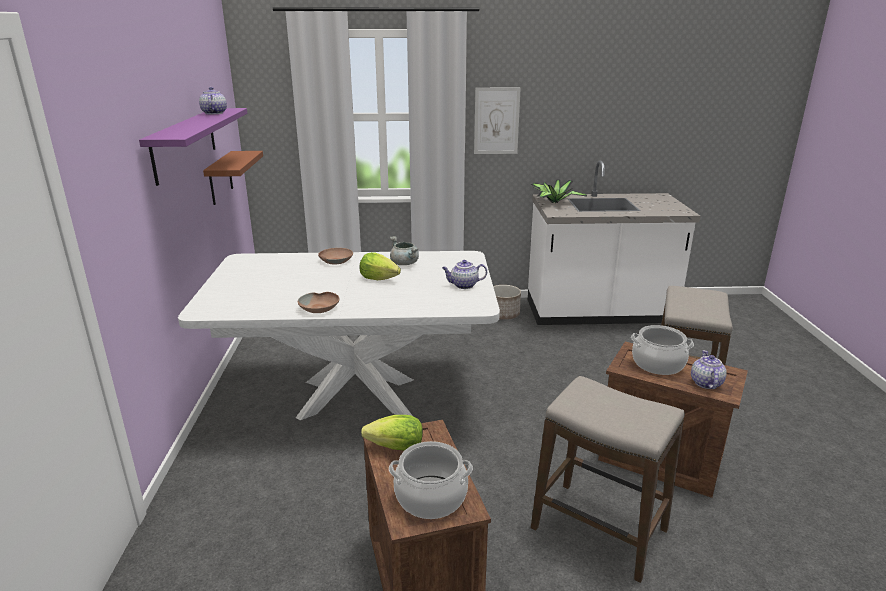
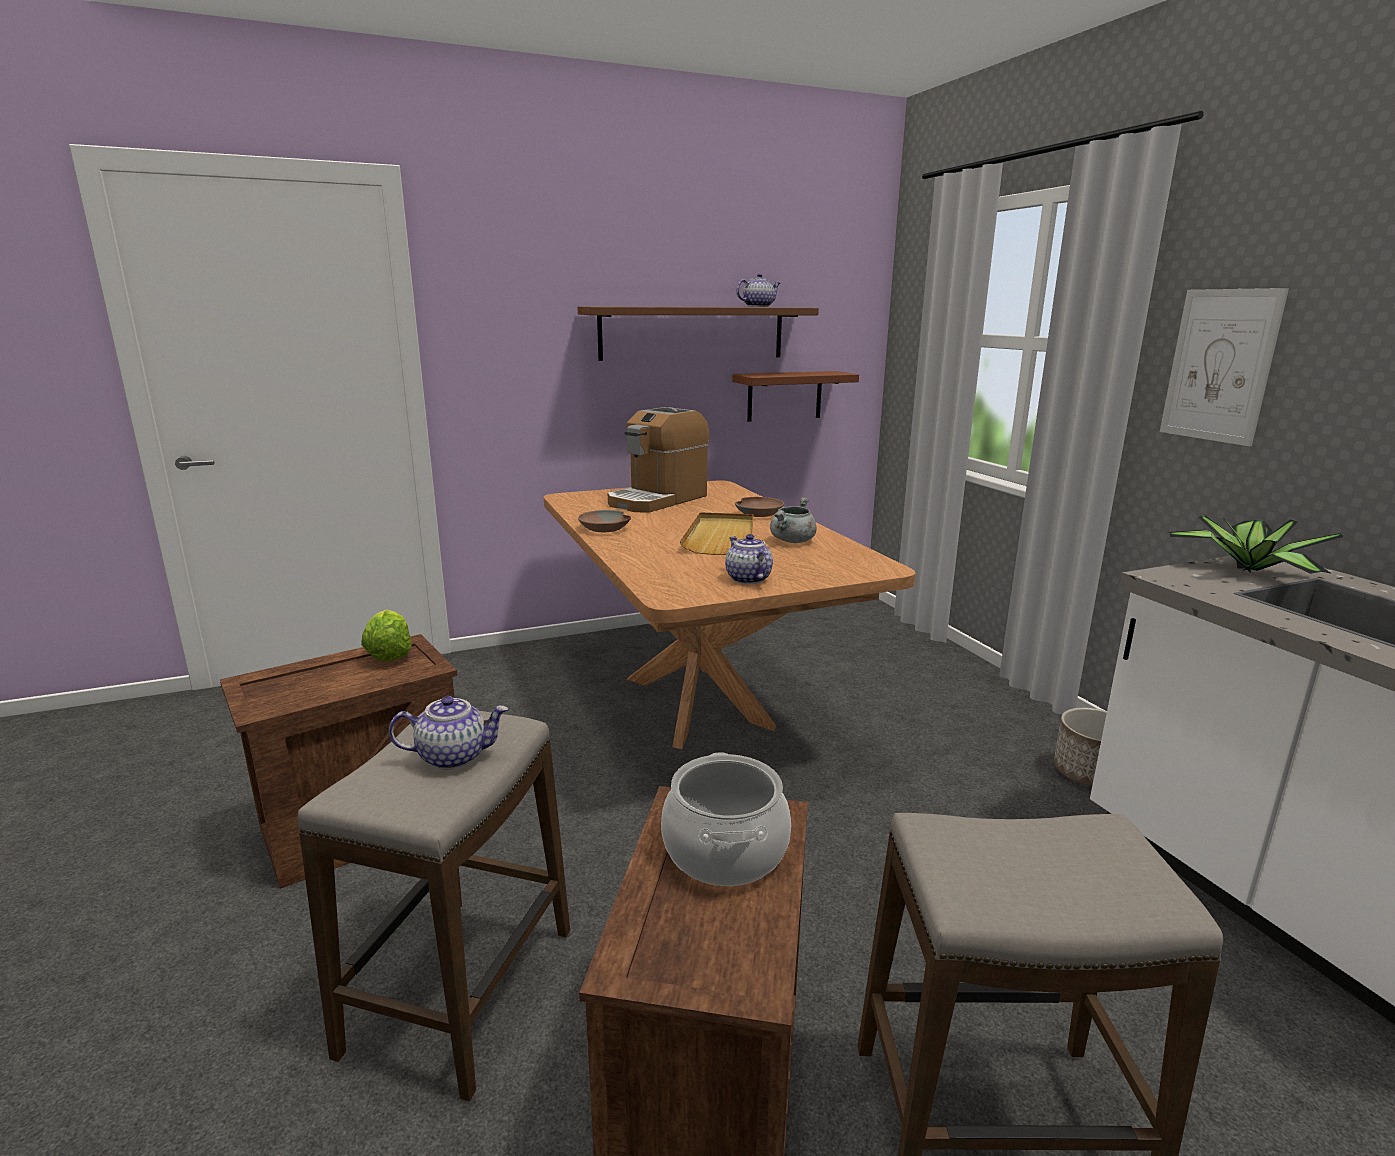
camera: 70 degrees right, 5 degrees down
(185, 143) = (693, 333): purple shelf -> brown shelf
(260, 282) = (658, 500): none -> coffee machine
(356, 397) = (697, 700): white dining table -> brown dining table
(378, 279) = (721, 537): lettuce -> beige tray
(431, 497) = (288, 687): cooking pot -> none
(705, 383) = (669, 929): teapot -> teapot (453, 756)

